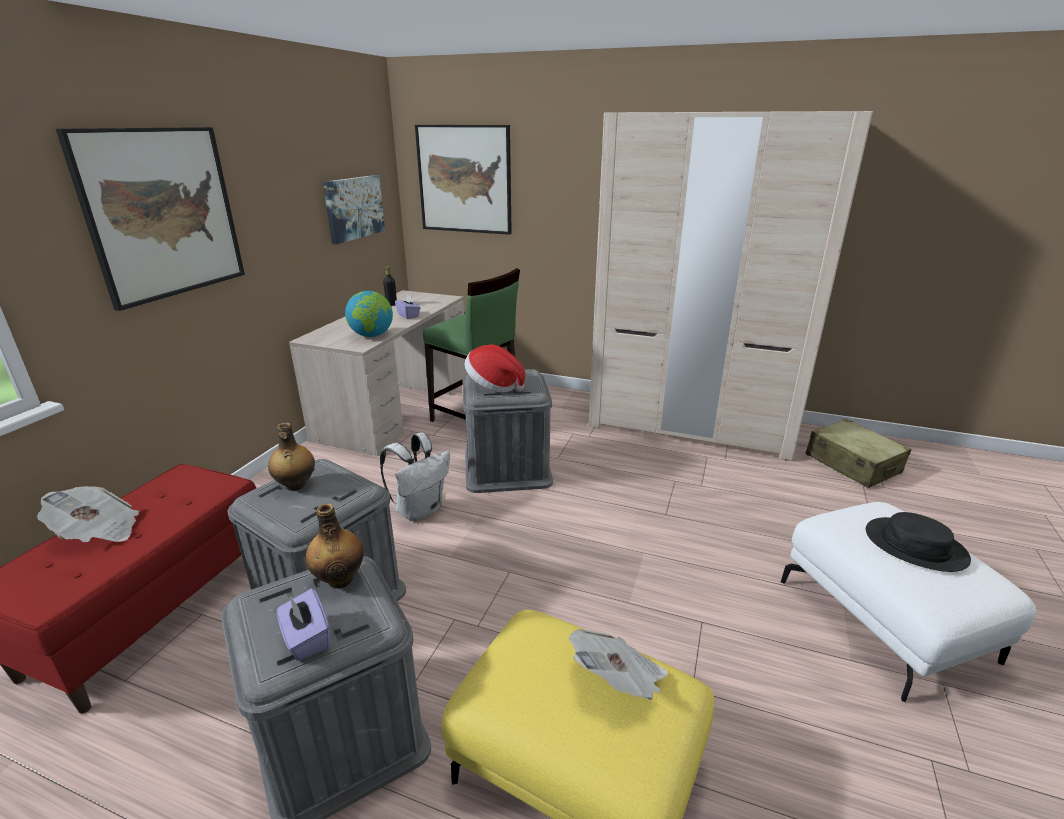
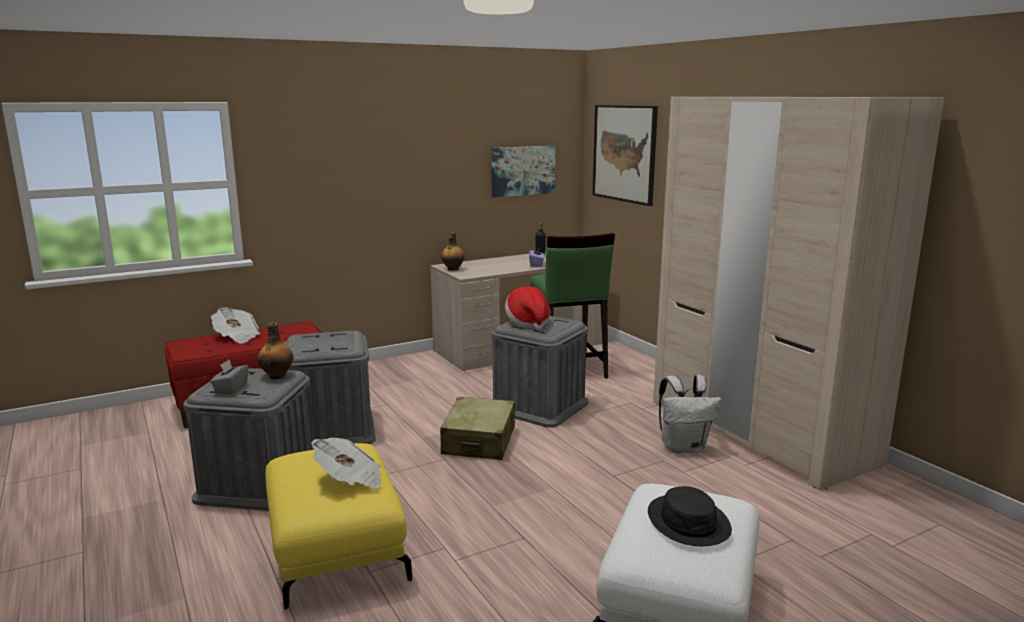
camera: 40 degrees right, 10 degrees down
(163, 213) = (347, 160): picture -> none
(295, 485) = (324, 337): bottle -> bottle (452, 269)
(306, 639) = (231, 388): purple tissue box -> grey tissue box
(371, 335) = (485, 271): globe -> none
(419, 510) = (442, 408): white backpack -> white backpack (683, 447)
(852, 464) = (894, 518): beige suitcase -> beige suitcase (479, 441)

